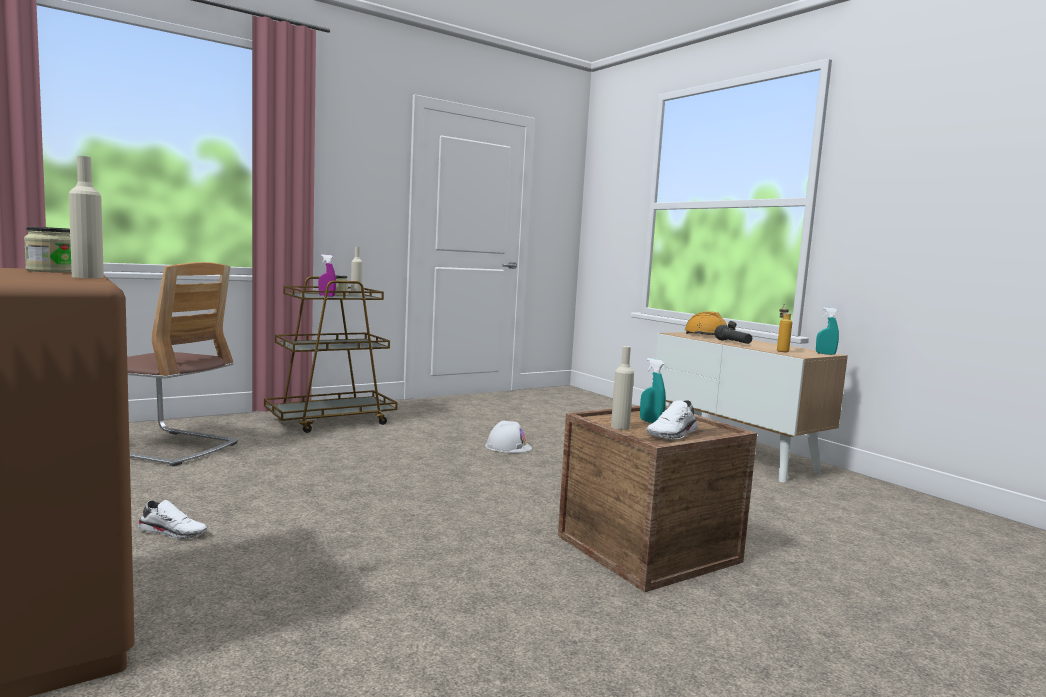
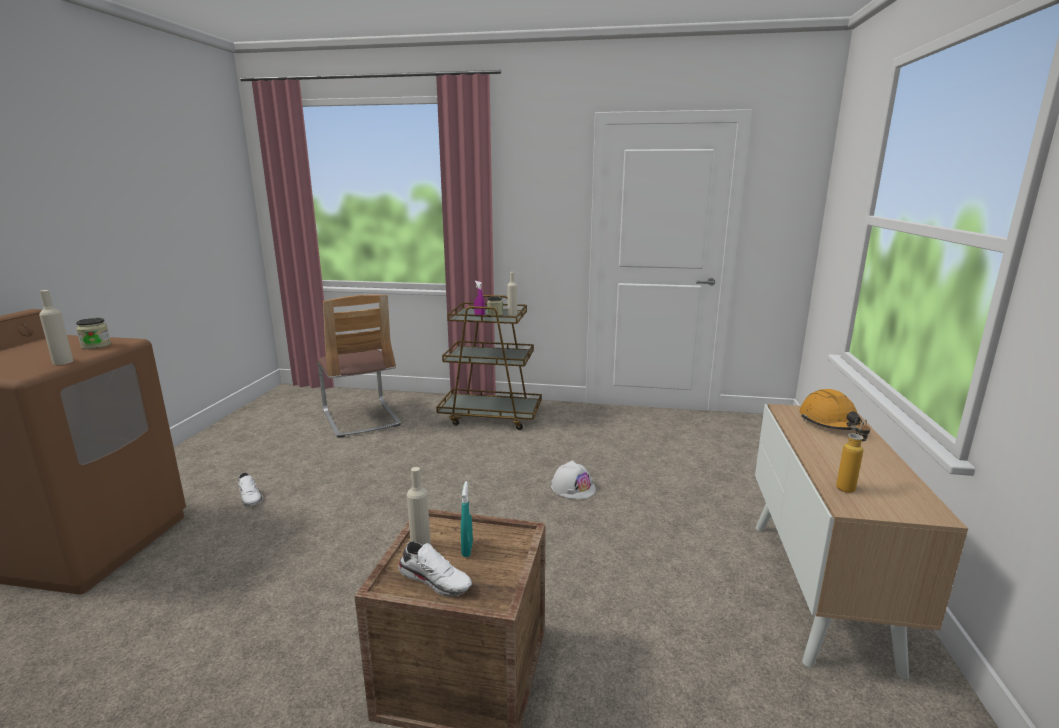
camera: 45 degrees right, 10 degrees up
(673, 434) = (436, 579): white shoe -> white shoe turned 150 degrees counterclockwise
(733, 343) = (817, 449): black flashlight -> none
(825, 354) = (920, 514): turquoise spray bottle -> none

